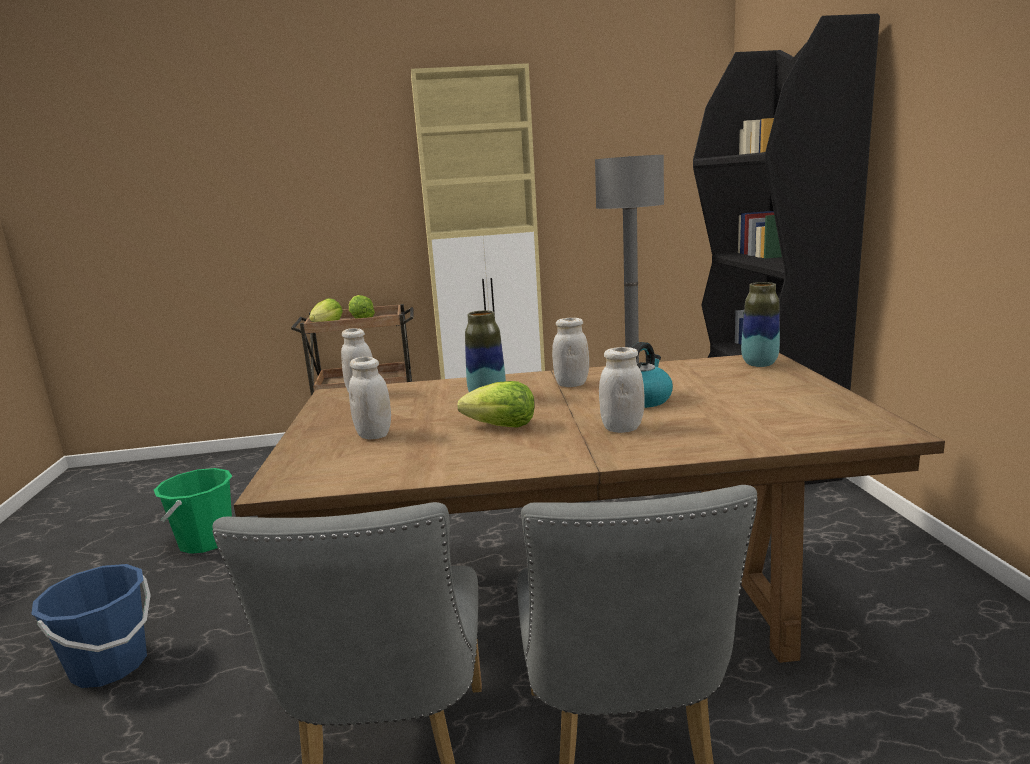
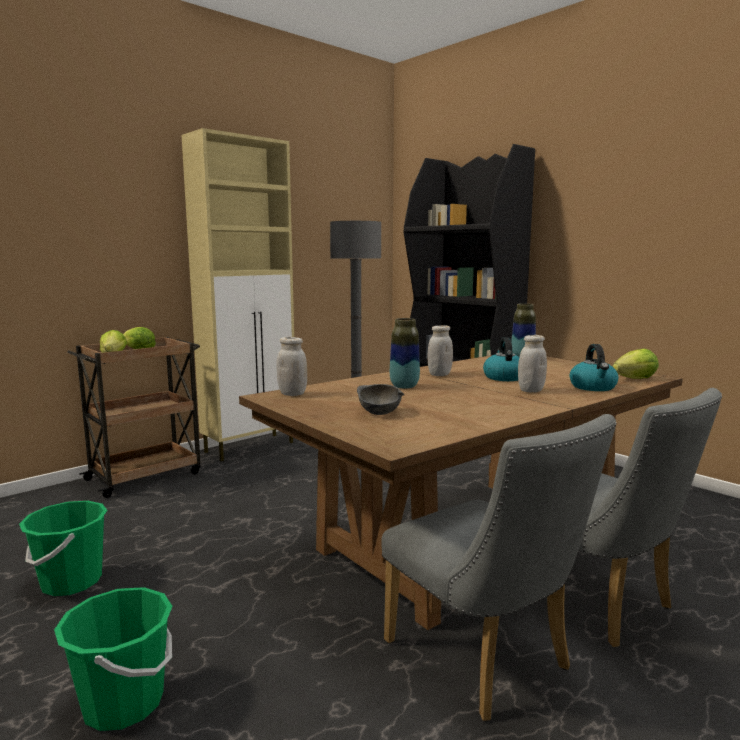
camera: 35 degrees left, 5 degrees down
(110, 666) = (123, 703): blue bucket -> green bucket
(374, 435) = (380, 413): white jar -> grey bowl
(502, 427) = (458, 398): lettuce -> lettuce (635, 379)
(728, 436) = (593, 387): none -> kettle

